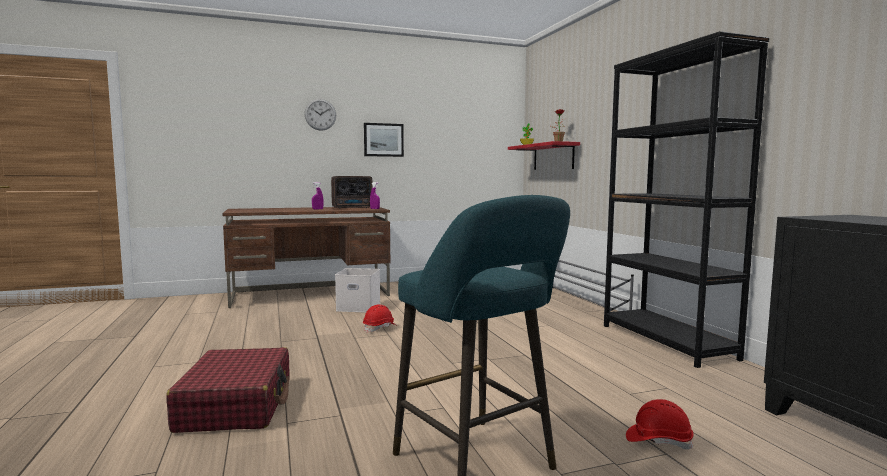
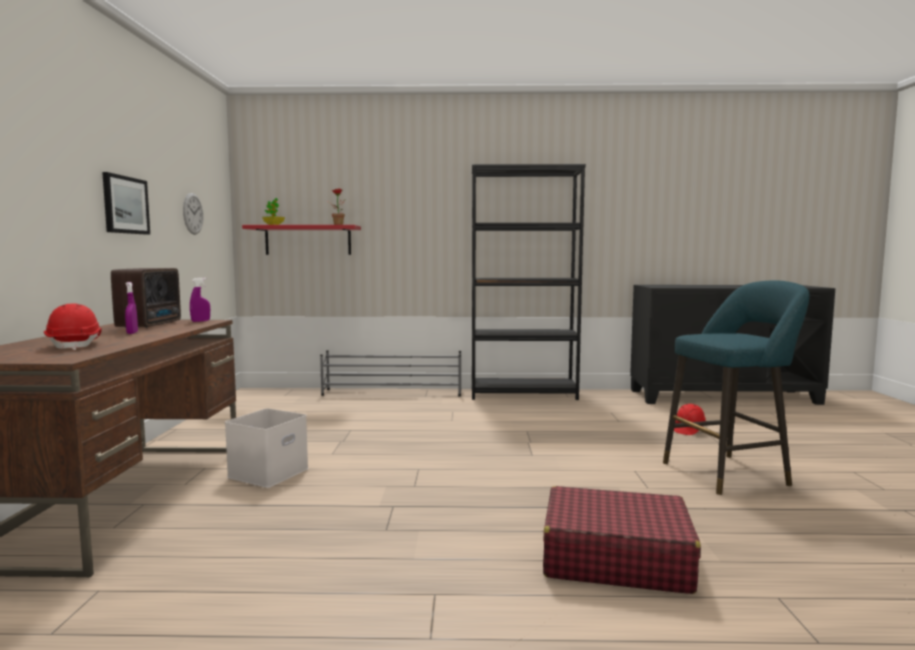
camera: 70 degrees left, 0 degrees up
(320, 114) = (46, 146): wall clock -> wall clock (193, 213)
(380, 328) = (388, 470): red hard hat -> red hard hat (75, 345)

